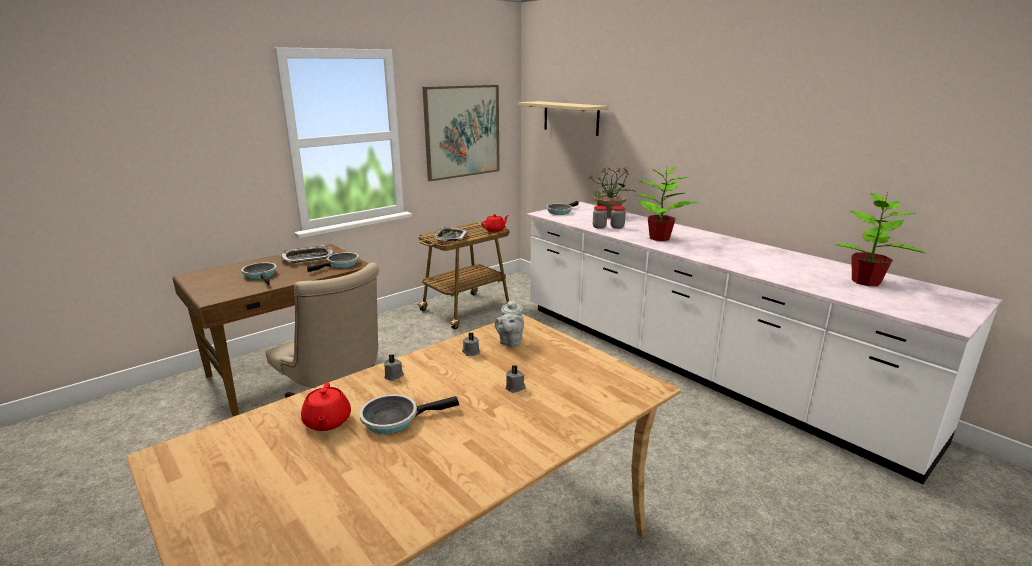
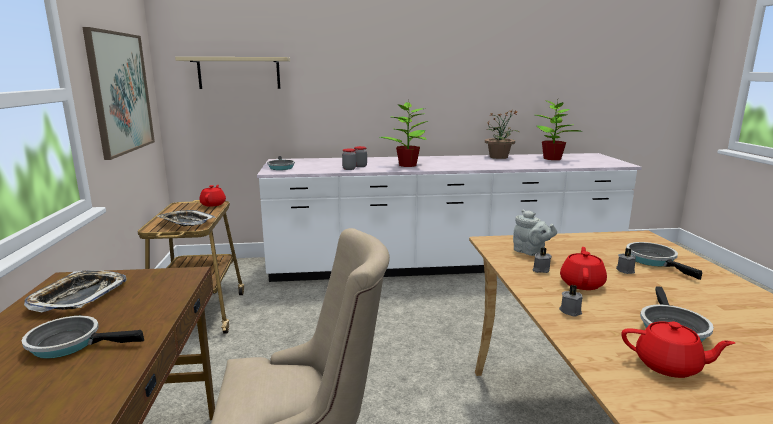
camera: 55 degrees left, 5 degrees down
(341, 264) = (162, 281): frying pan -> frying pan (654, 261)
(457, 373) = (582, 283): none -> red teapot
(609, 215) = (327, 162): potted plant -> potted plant (499, 157)

